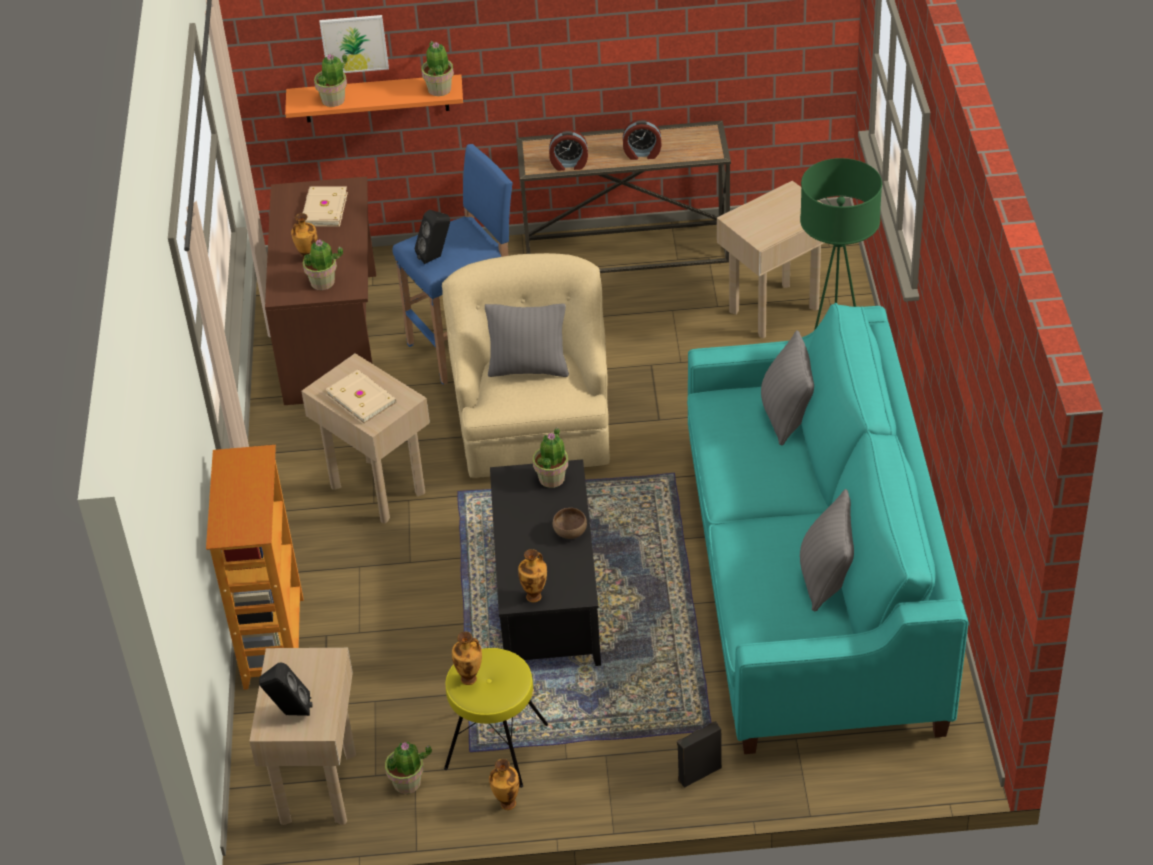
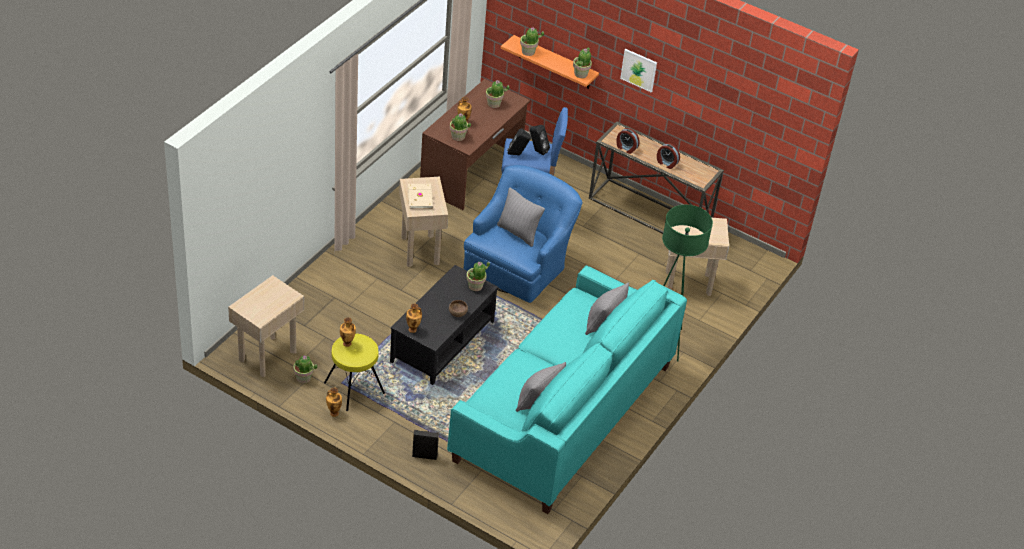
camera: 30 degrees right, 0 degrees up
(272, 643) = (310, 286): bookcase -> none
(290, 712) = (254, 306): black speaker -> black speaker (537, 151)
(323, 209) = (494, 104): beige book -> potted plant
(354, 43) = (551, 28): picture -> picture (639, 70)
(534, 423) = (519, 264): beige armchair -> blue armchair

